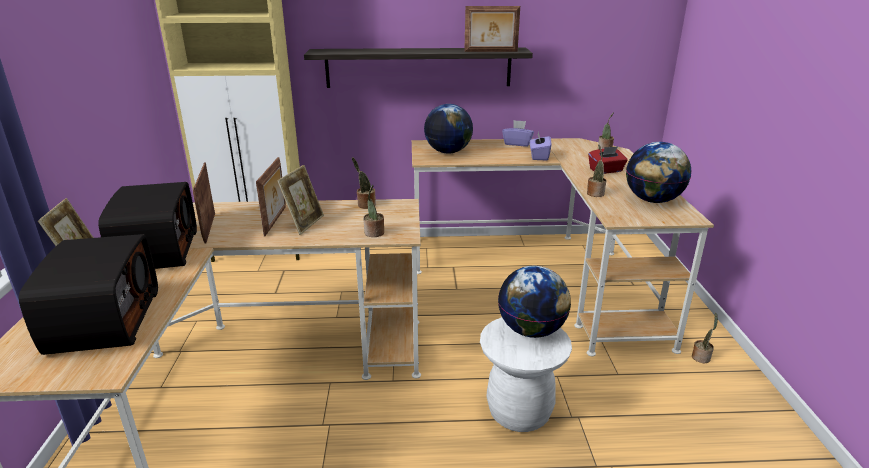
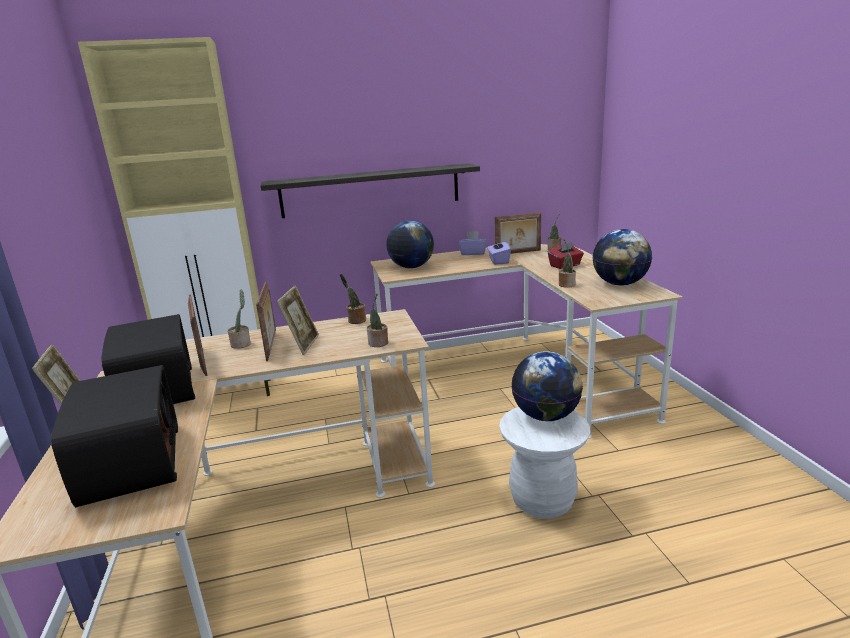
camera: 10 degrees left, 5 degrees down
(491, 51) = (441, 168): picture frame -> picture frame (518, 252)
(701, 357) = (684, 423): potted plant -> potted plant (242, 344)

